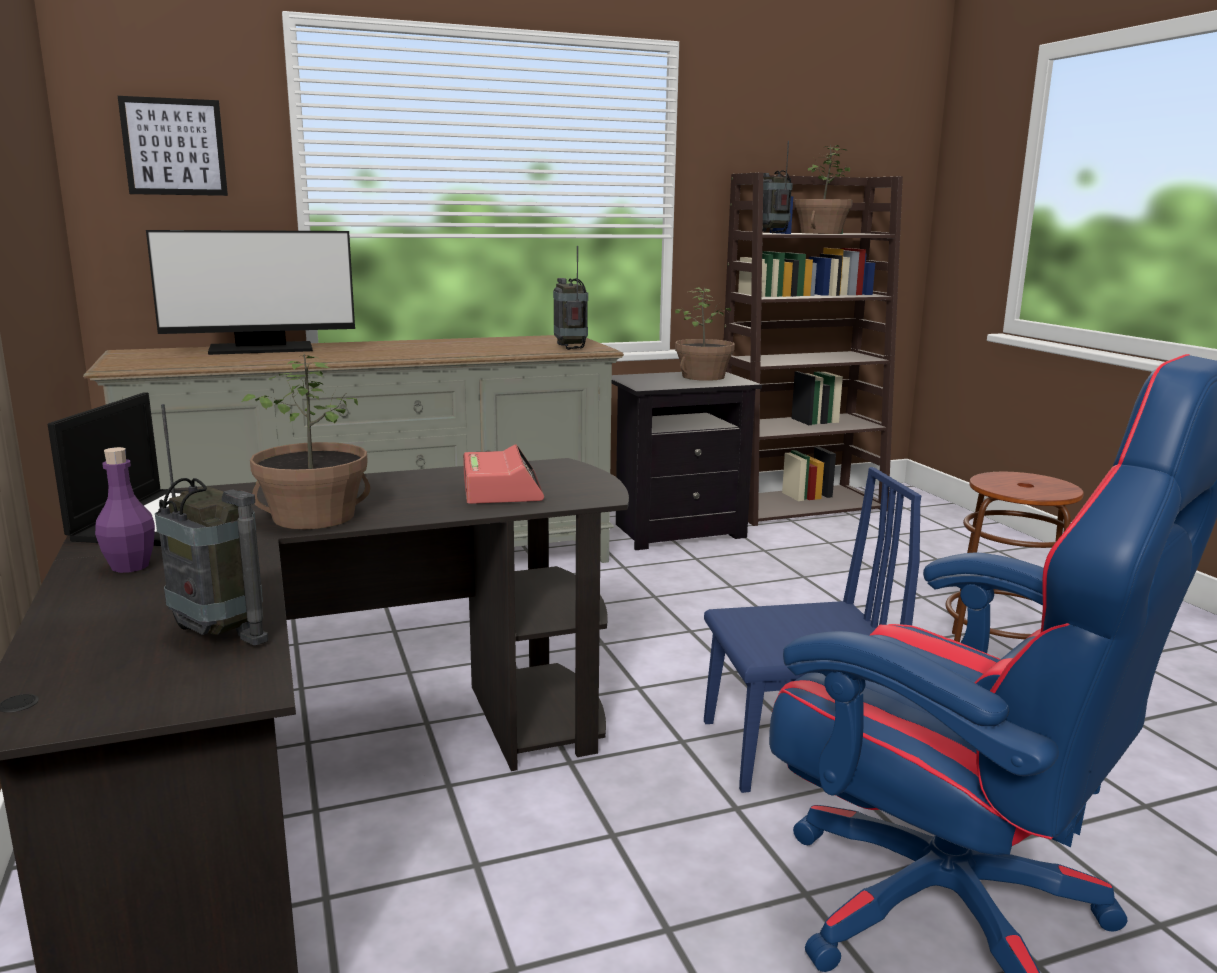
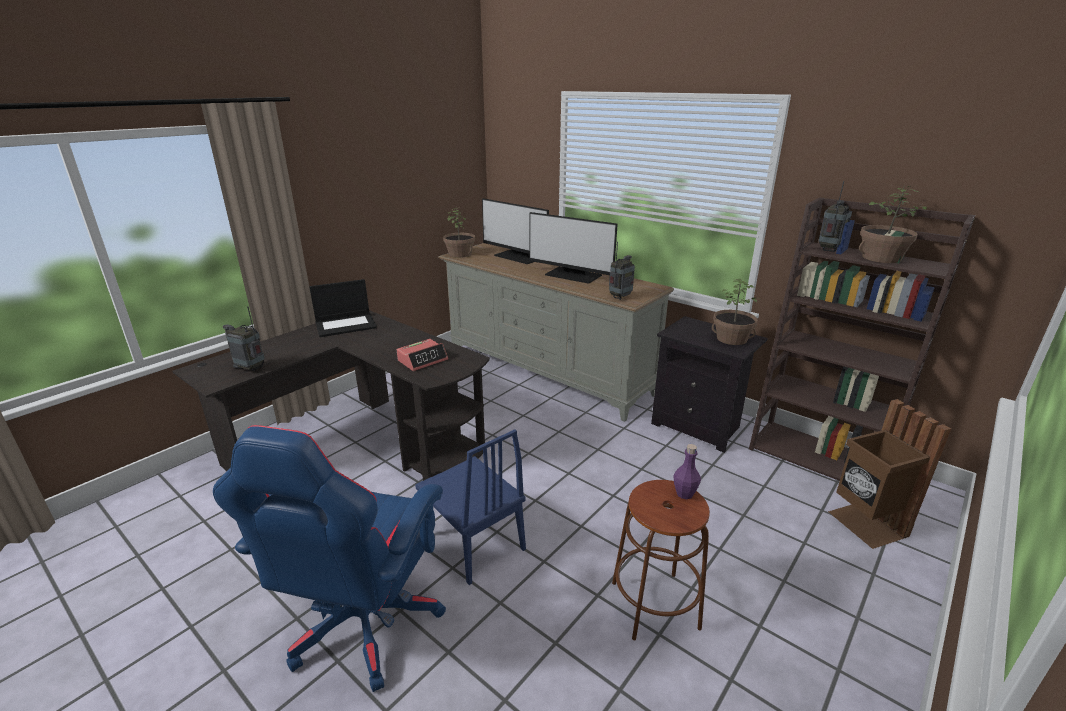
camera: 60 degrees right, 10 degrees up
(130, 566) = (299, 338): purple bottle -> purple bottle (684, 494)
(174, 147) = (519, 157): picture -> none
(218, 633) = (251, 368): radio -> radio turned 105 degrees clockwise
(314, 516) = (363, 342): potted plant -> potted plant (460, 254)
(431, 347) = (572, 275): none -> monitor
(926, 528) = (865, 525): none -> brown trash can

